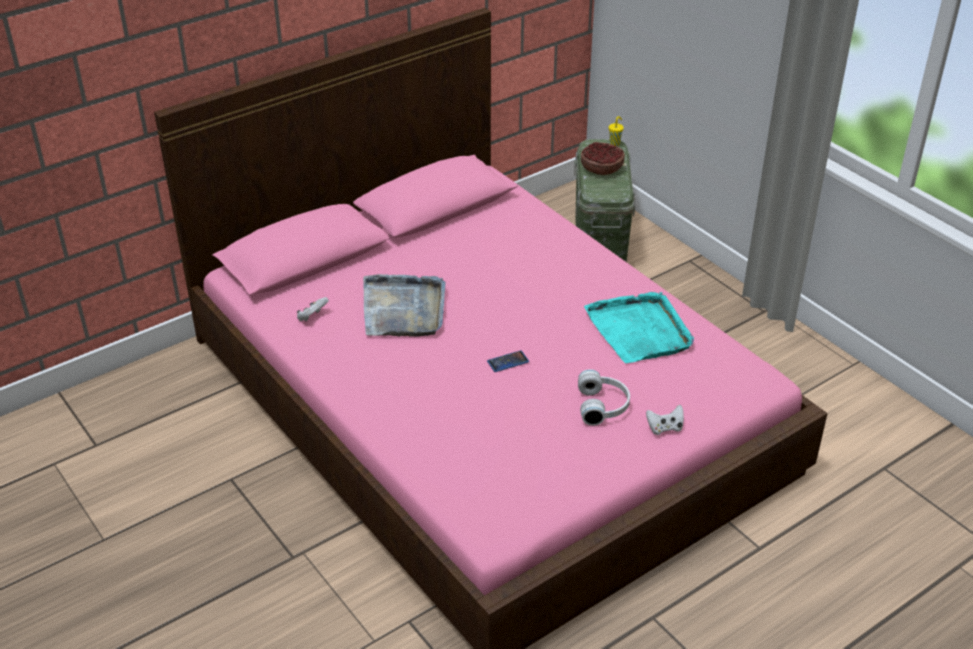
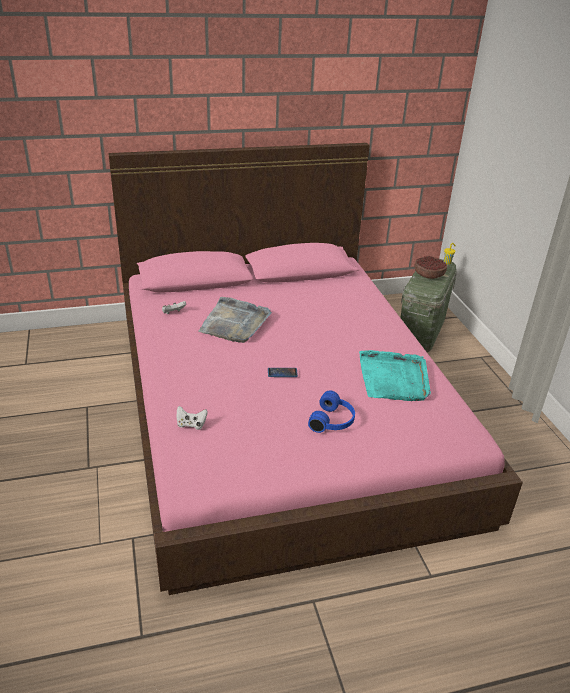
camera: 20 degrees right, 5 degrees down
(603, 406) = (333, 421): white headphones -> blue headphones
(664, 428) = (371, 450): white game controller -> white game controller (191, 424)

